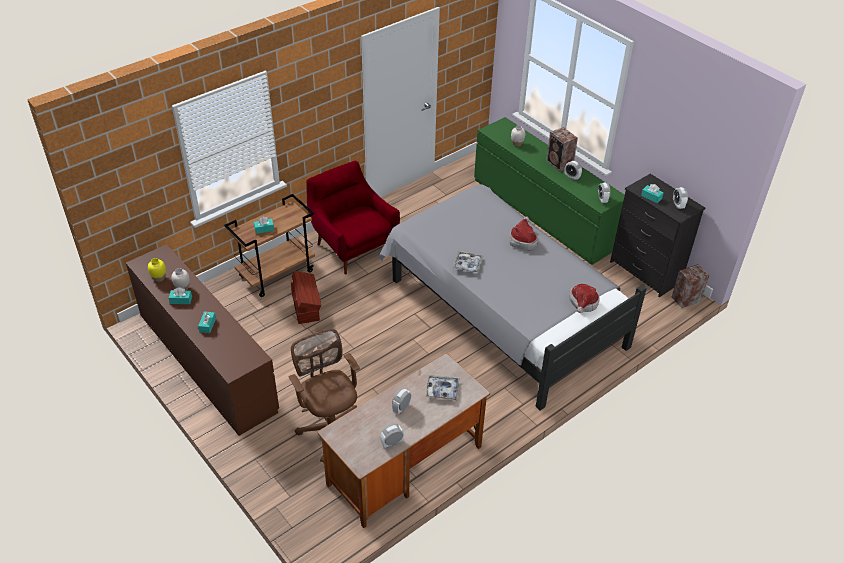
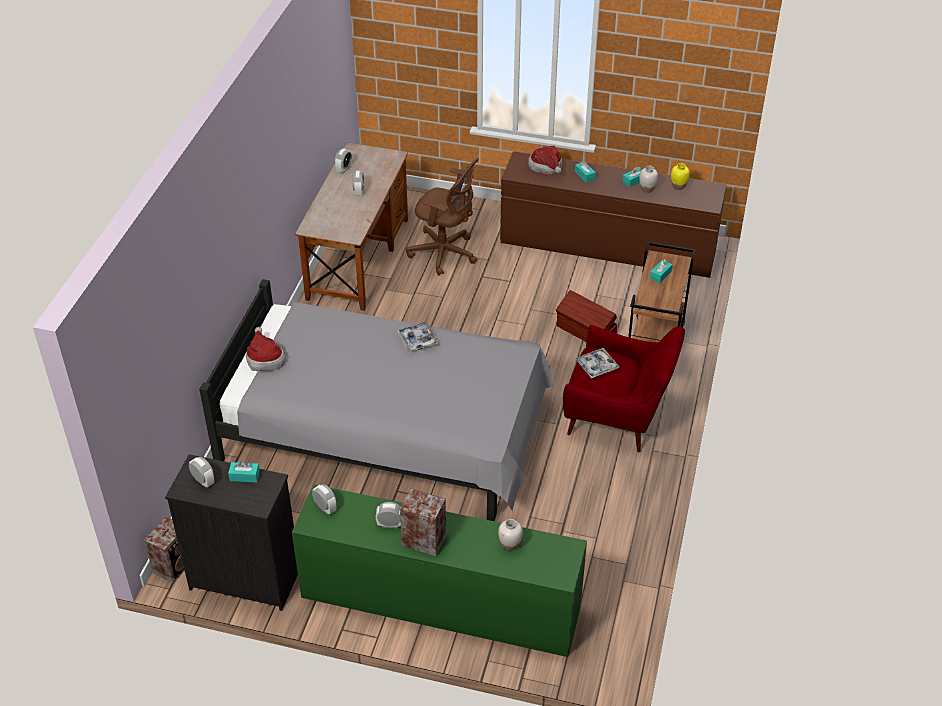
camera: 145 degrees right, 0 degrees up
(442, 390) = (337, 217): tray -> tray (596, 366)
(523, 240) = (382, 399): hat -> hat (546, 168)

